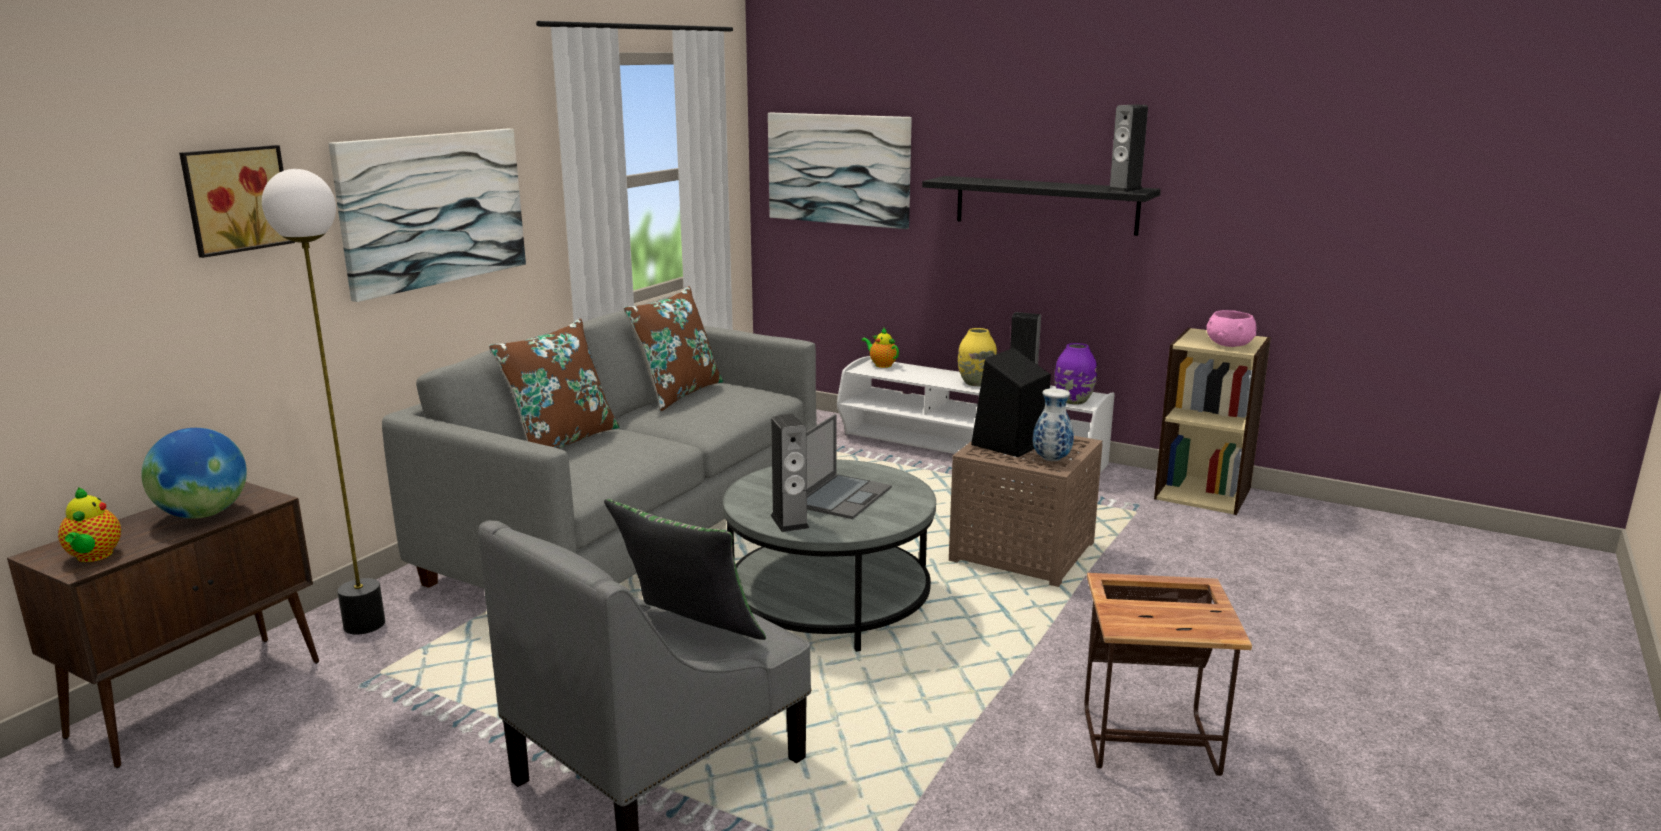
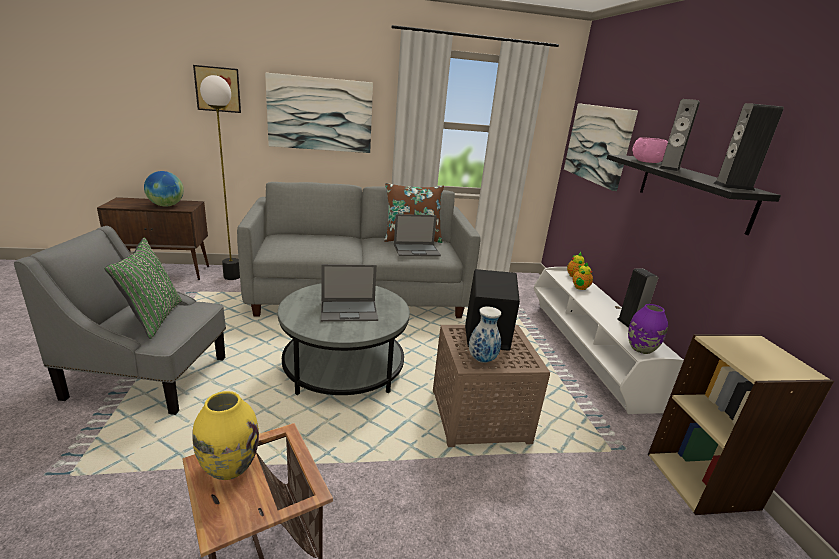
camera: 50 degrees right, 5 degrees up
(94, 557) = (120, 204): teapot -> teapot (580, 288)
(562, 442) = (320, 235): brown pillow -> none
(730, 401) = (417, 250): none -> laptop
(789, 521) = (300, 306): speaker -> speaker (669, 168)
(975, 383) = (602, 308): yellow vase -> yellow vase (229, 466)
(1228, 344) = (756, 361): pink bowl -> pink bowl (647, 162)

